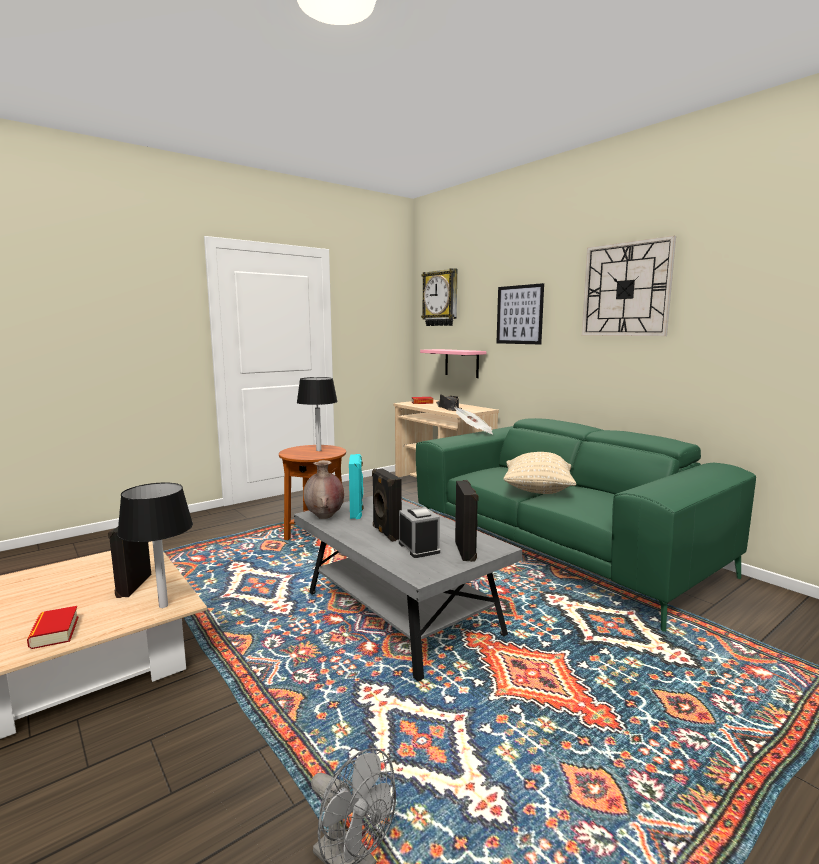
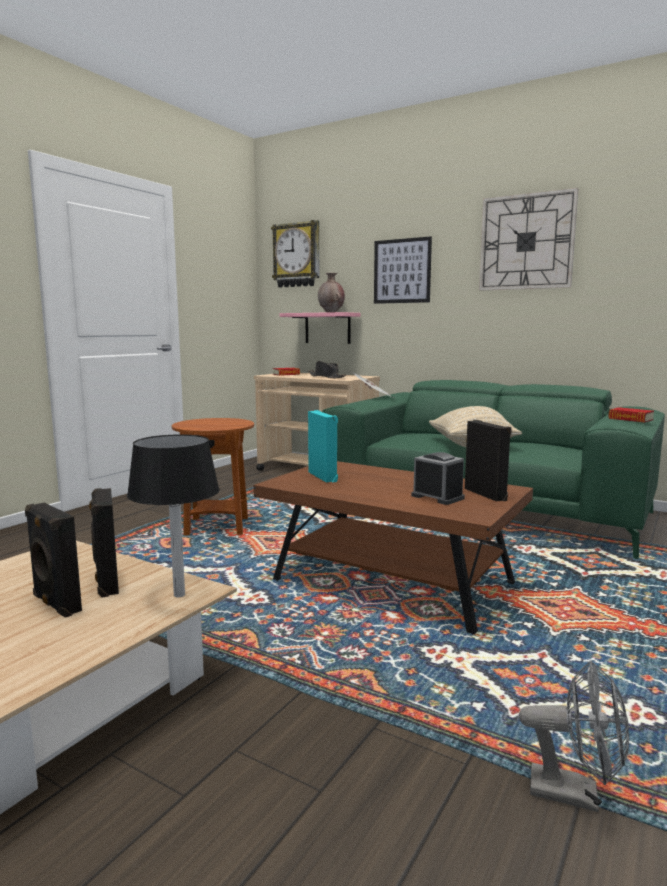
camera: 20 degrees left, 0 degrees up
(54, 632) = (64, 642): book -> book (630, 419)
(319, 450) = (219, 422): black table lamp -> none
(324, 517) = (294, 483): brown vase -> brown vase (331, 312)
(385, 533) = (384, 490): black speaker -> black speaker (55, 604)
(400, 614) = (391, 583): grey coffee table -> brown coffee table

